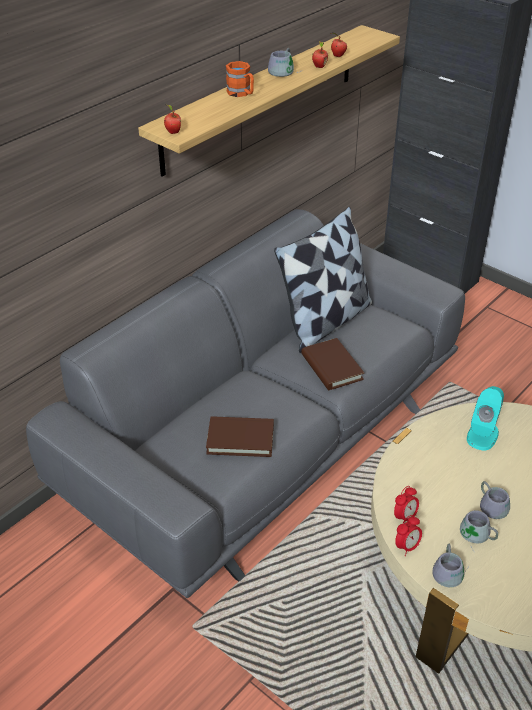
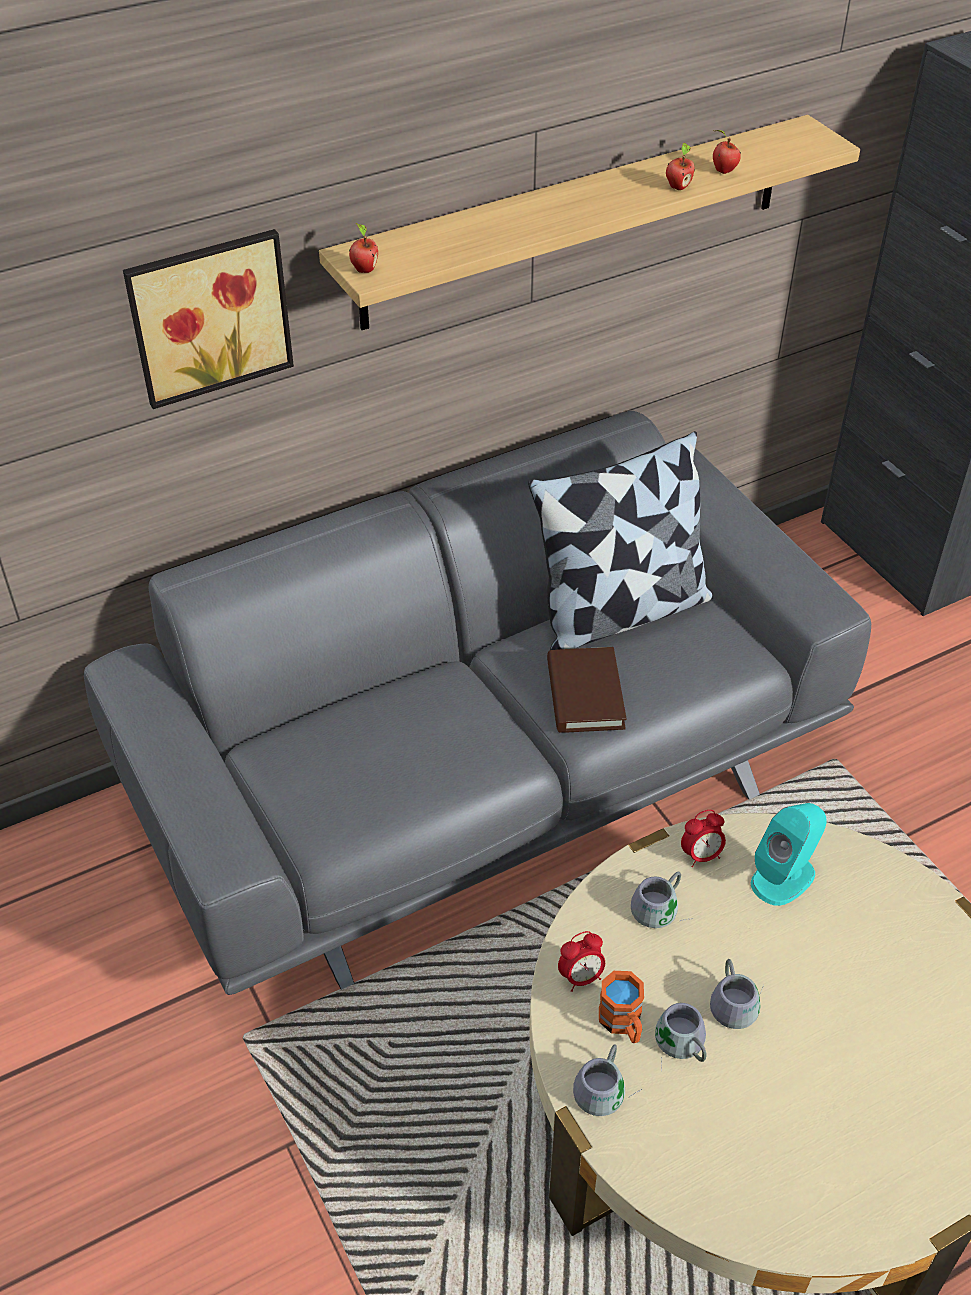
camera: 20 degrees right, 5 degrees up
(82, 176) = (208, 315): none -> picture
(240, 439) = (382, 776): brown book -> none
(241, 93) = (516, 217): orange mug -> orange mug (623, 1023)
(285, 71) = (615, 186): grey mug -> grey mug (662, 909)
(407, 546) = (559, 1026): alarm clock -> alarm clock (701, 855)

